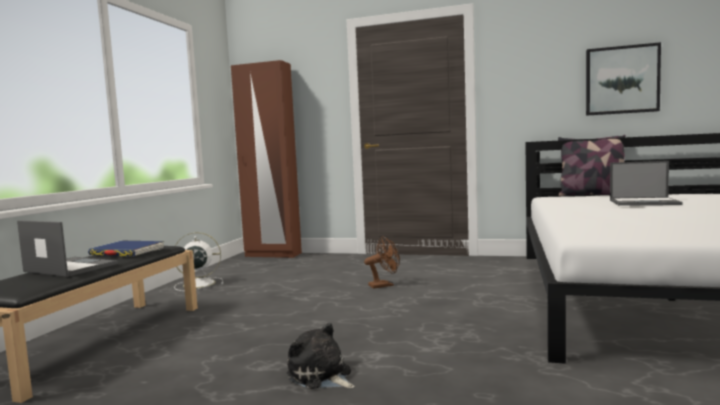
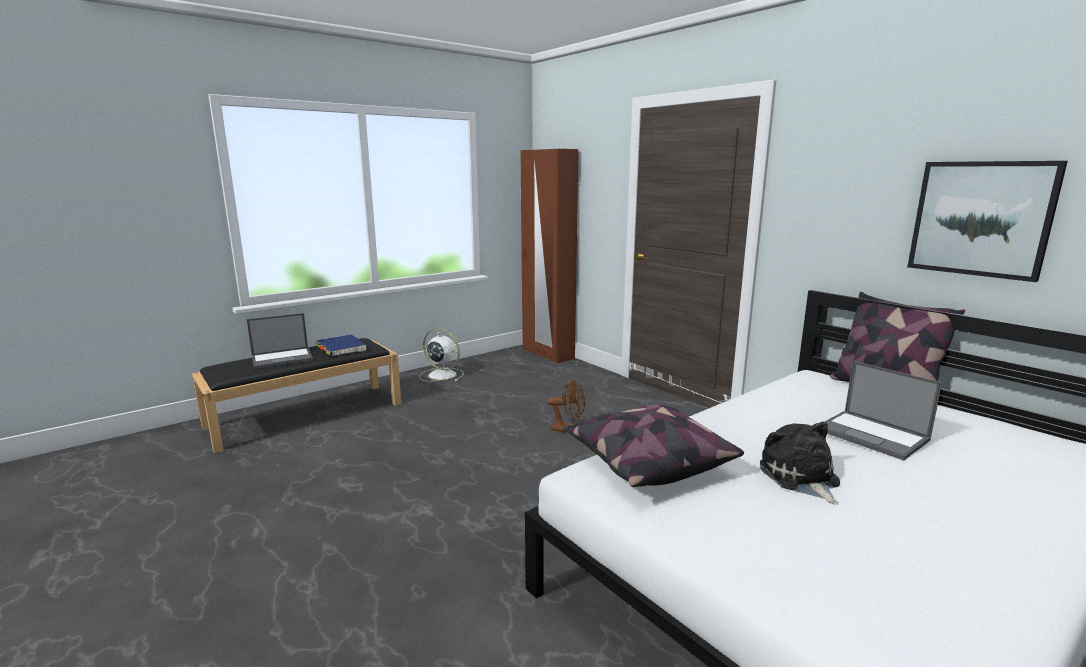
camera: 35 degrees right, 10 degrees up
(70, 268) = (283, 358): laptop -> laptop turned 90 degrees clockwise
(321, 376) = (360, 511): plush toy -> plush toy (800, 478)
(593, 227) = (647, 463): none -> pillow

